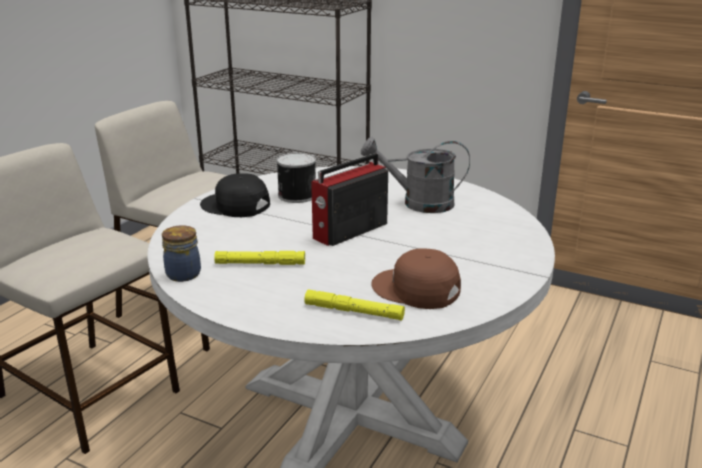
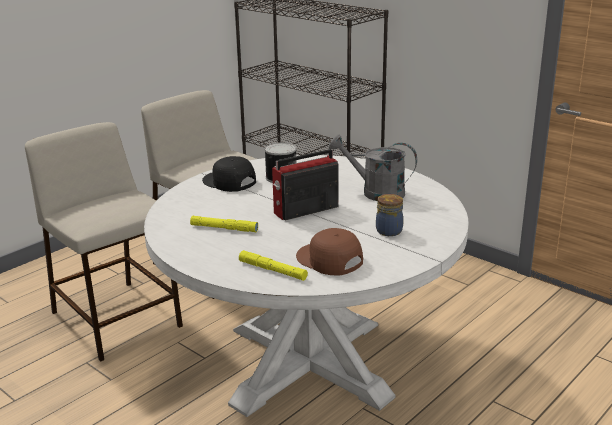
camera: 15 degrees right, 0 degrees up
(183, 273) = (166, 230): jar -> jar (389, 230)

